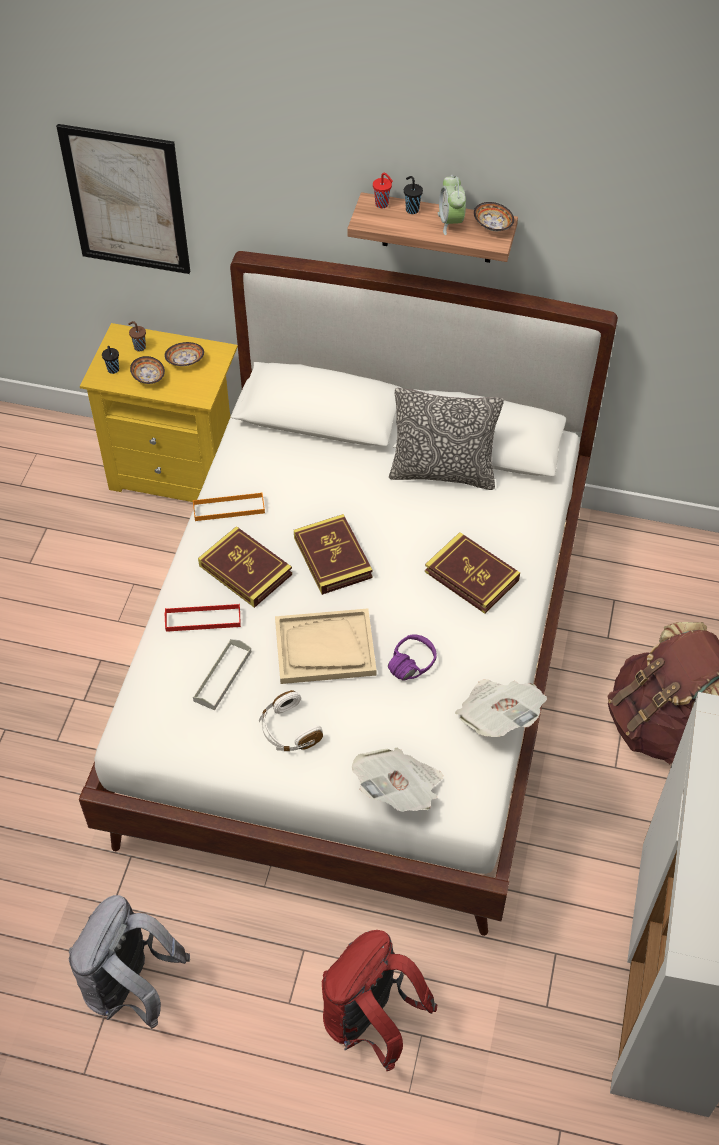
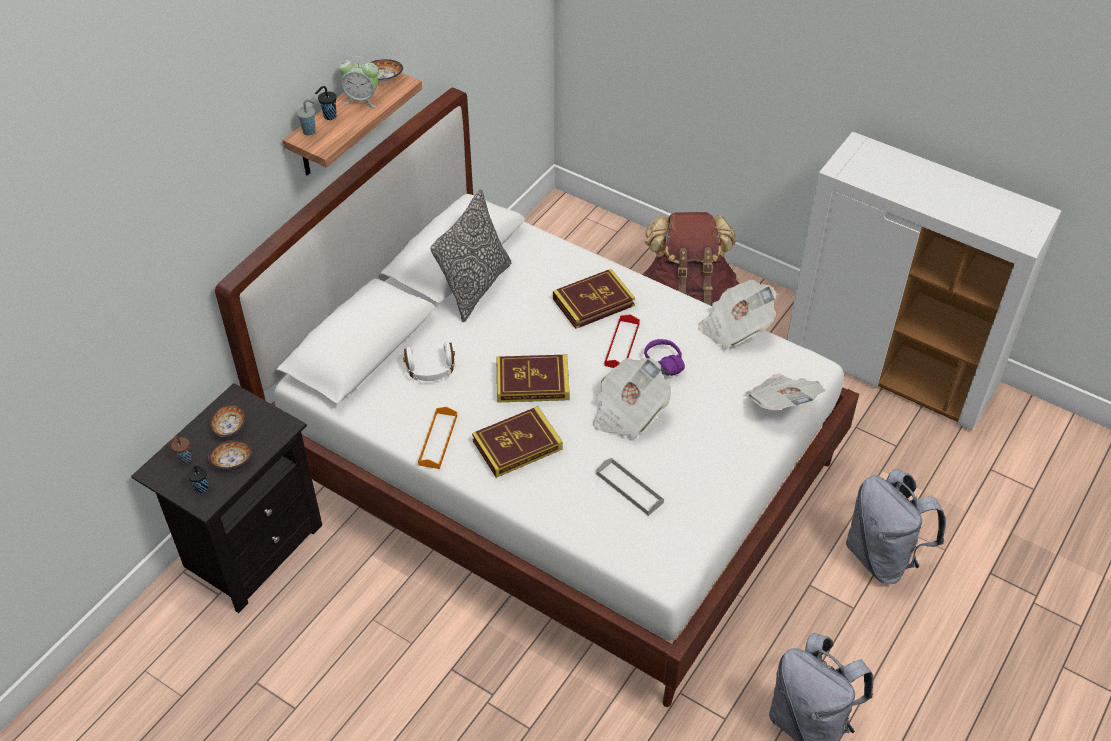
camera: 70 degrees left, 5 degrees down
(126, 200) = (111, 330): picture -> none
(177, 471) = (250, 547): yellow nightstand -> black nightstand
(203, 619) = (560, 488): red tray -> red tray (622, 344)
(288, 730) = (701, 458): white headphones -> white headphones (431, 370)
(324, 648) = (628, 412): beige tray -> newspaper
(371, 1021) = (882, 557): red backpack -> grey backpack
(382, 204) = (310, 131): red cup -> grey cup

